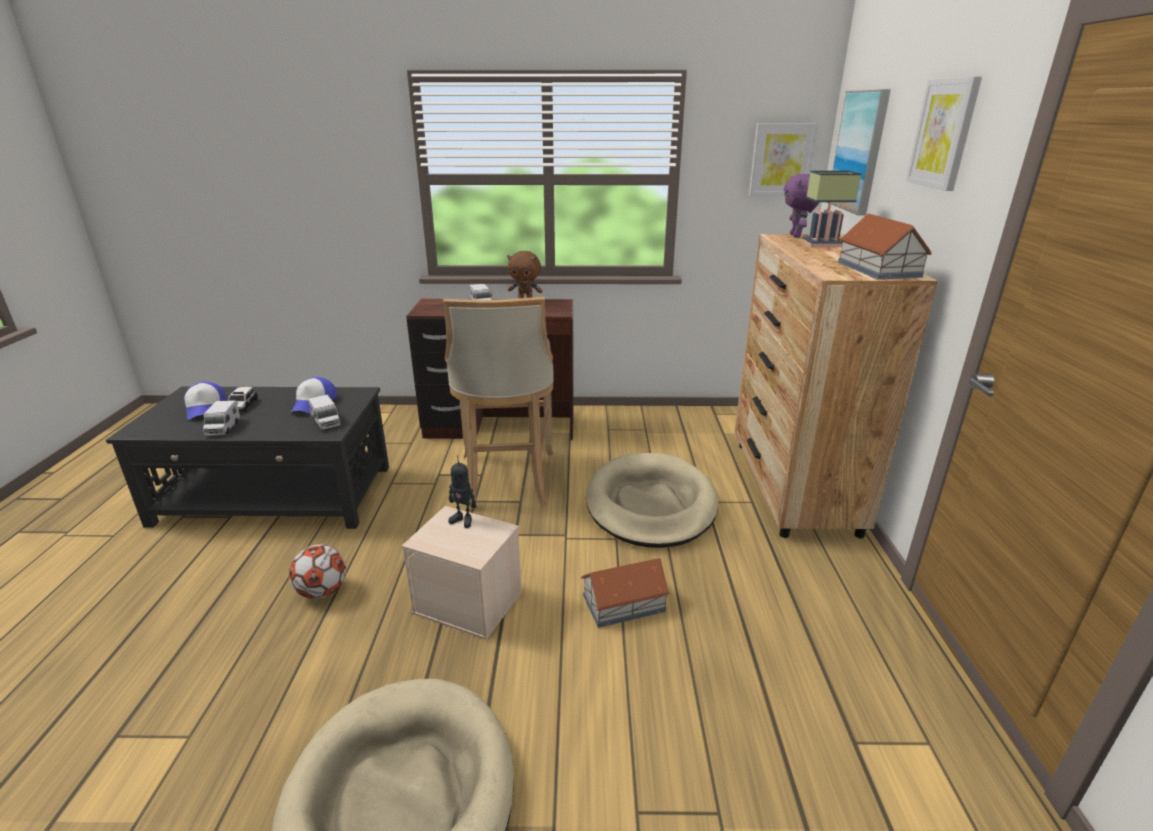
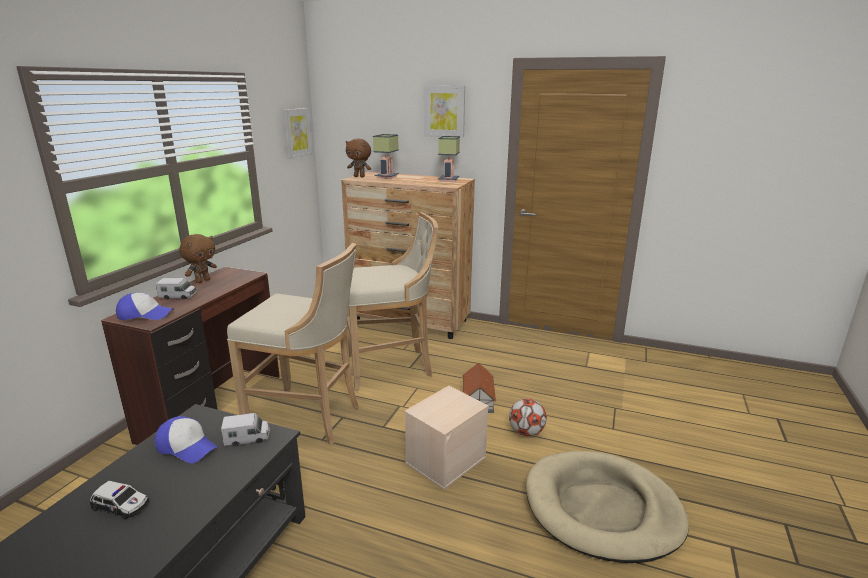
camera: 70 degrees left, 5 degrees down
(206, 408) = (86, 542): cap -> cap (145, 314)
(223, 428) = (177, 518): toy truck -> none
(322, 591) = (388, 543): football -> football (526, 432)
(463, 520) = (429, 405): toy robot -> none
(650, 505) = (391, 367): beige dog bed -> beige stool
(796, 236) = (359, 176): purple plush toy -> brown plush toy
(859, 151) = (358, 123): picture -> none
(878, 269) = (447, 180): toy house -> table lamp

